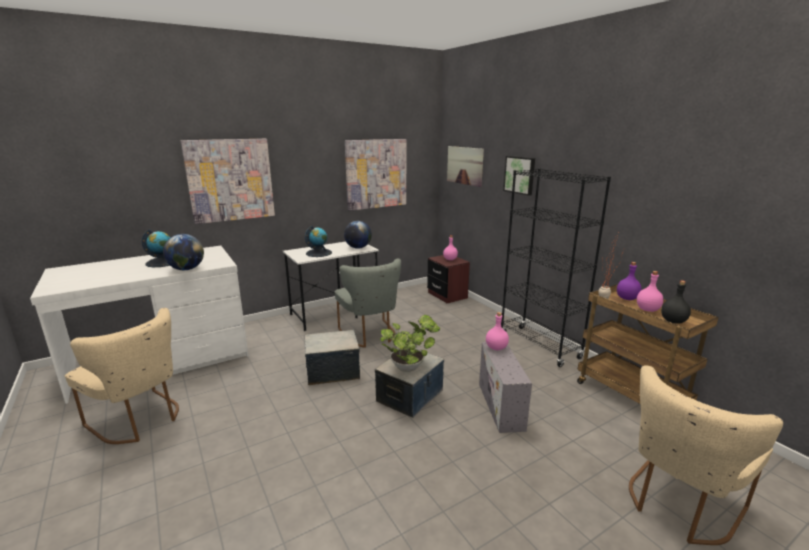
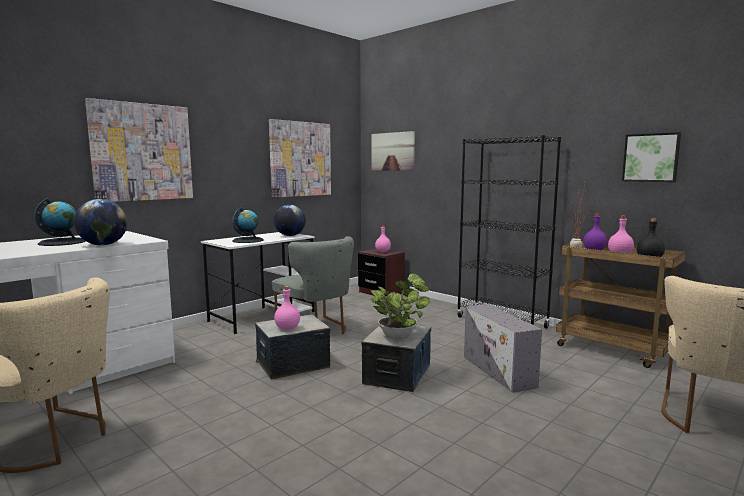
camera: 15 degrees left, 10 degrees down
(496, 348) = (484, 308): pink bottle -> pink bottle (288, 328)
(520, 175) = (459, 151): picture -> picture (651, 157)

